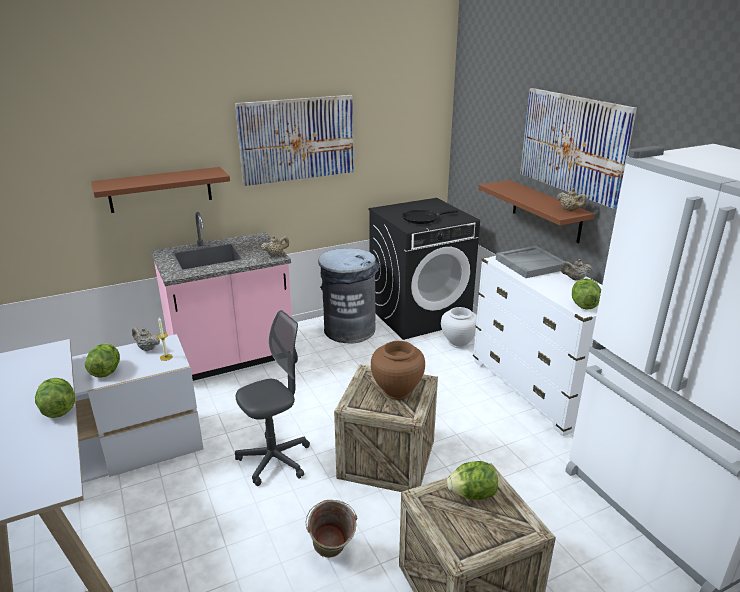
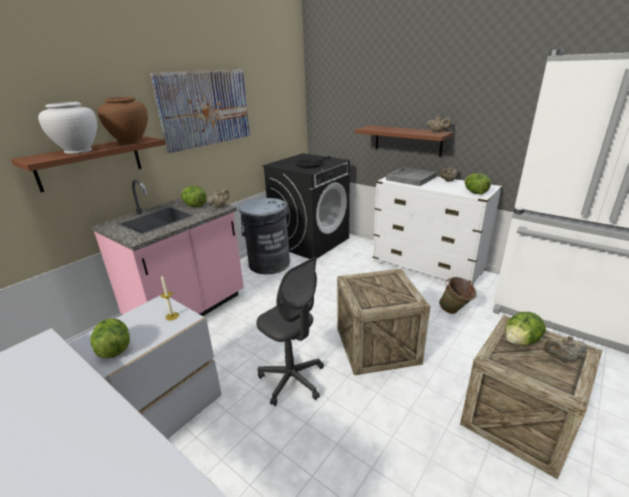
camera: 25 degrees left, 0 degrees up
(58, 410) = (104, 408): lettuce -> lettuce (195, 206)
(147, 348) = (143, 314): beige teapot -> beige teapot (561, 358)
(274, 460) = (292, 380): grey office chair -> grey office chair turned 105 degrees clockwise
(331, 555) = (405, 440): green bucket -> green bucket (455, 312)
(397, 391) = (385, 287): brown vase -> brown vase (130, 142)
(458, 343) = (352, 253): white vase -> white vase (78, 151)
(573, 144) = (428, 85): picture -> none

